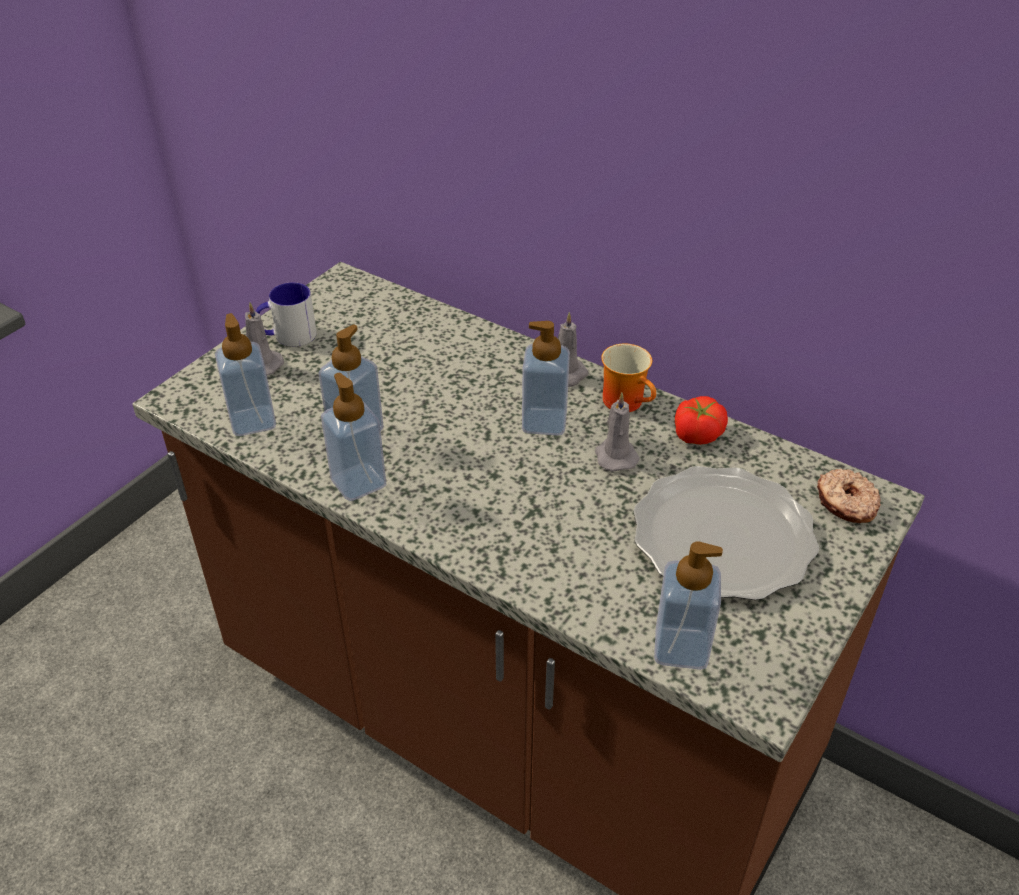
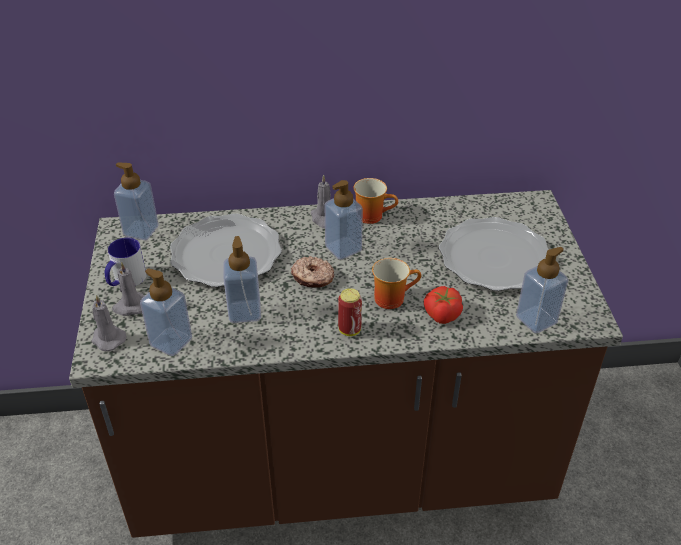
camera: 40 degrees left, 0 degrees up
(358, 482) = (282, 338): soap dispenser -> soap dispenser (141, 231)
(411, 360) = (225, 254): none -> plate
(437, 517) = (349, 330): none -> can
(532, 509) = (392, 297): none -> mug
(615, 455) = (399, 246): grey candle -> grey candle (107, 338)
(696, 434) = (424, 214): tomato -> tomato (441, 314)
(846, 504) = (526, 211): donut -> donut (312, 278)

